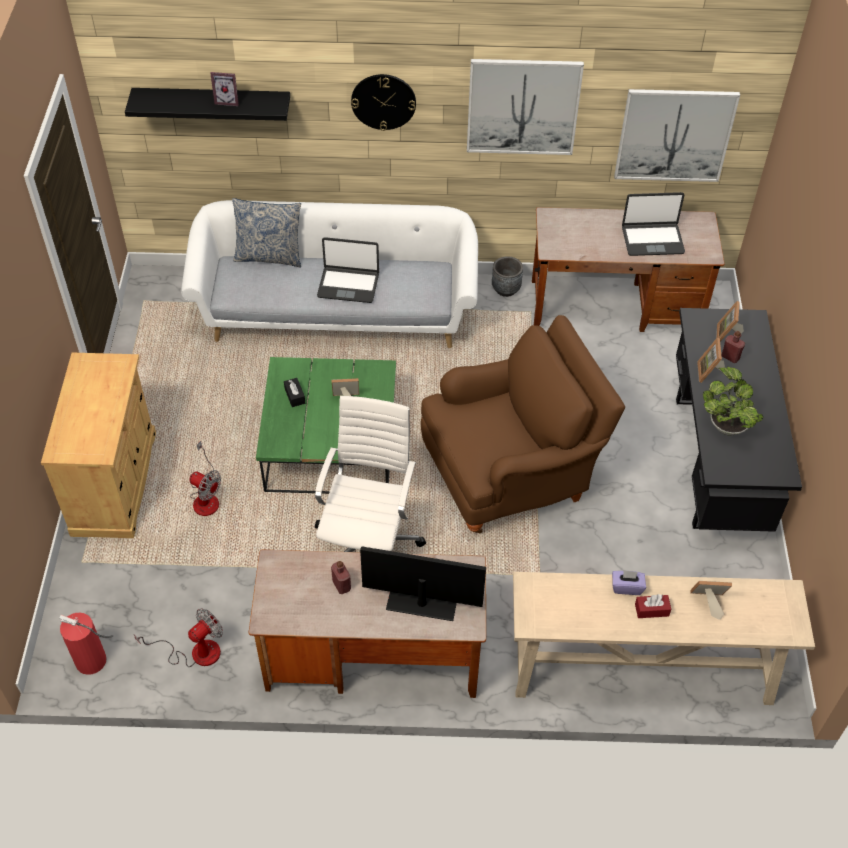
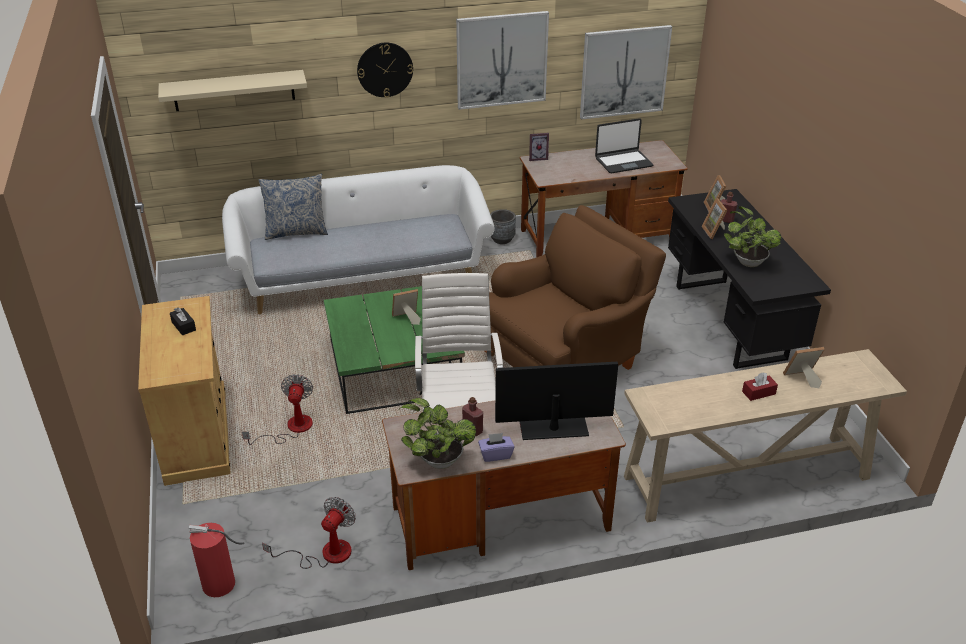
camera: 15 degrees left, 15 degrees down
(206, 497) = (291, 428): fan -> fan turned 105 degrees counterclockwise
(212, 103) = (234, 90): black shelf -> beige shelf
(228, 101) = (250, 80): picture frame -> picture frame (537, 158)
(294, 396) = (357, 322): black tissue box -> black tissue box (183, 326)
(295, 613) = (437, 460): none -> potted plant
(348, 285) = (375, 239): laptop -> none
(626, 587) = (728, 381): purple tissue box -> purple tissue box (495, 454)

